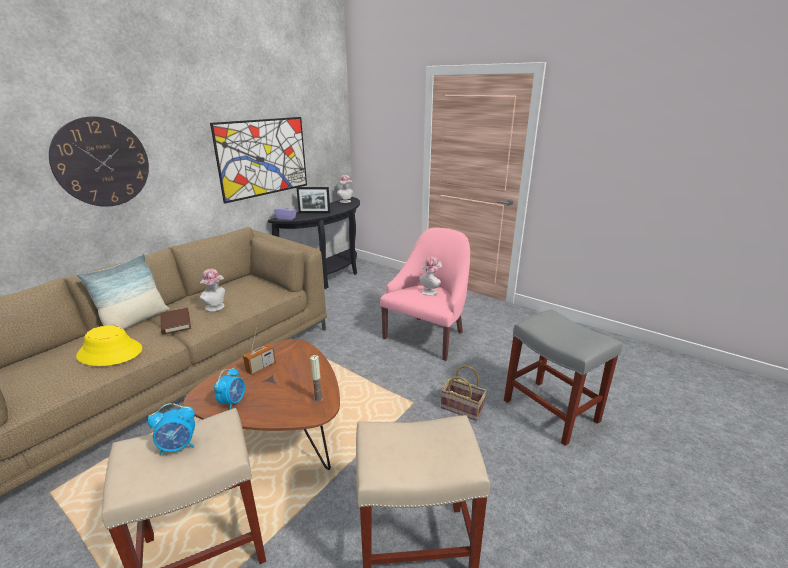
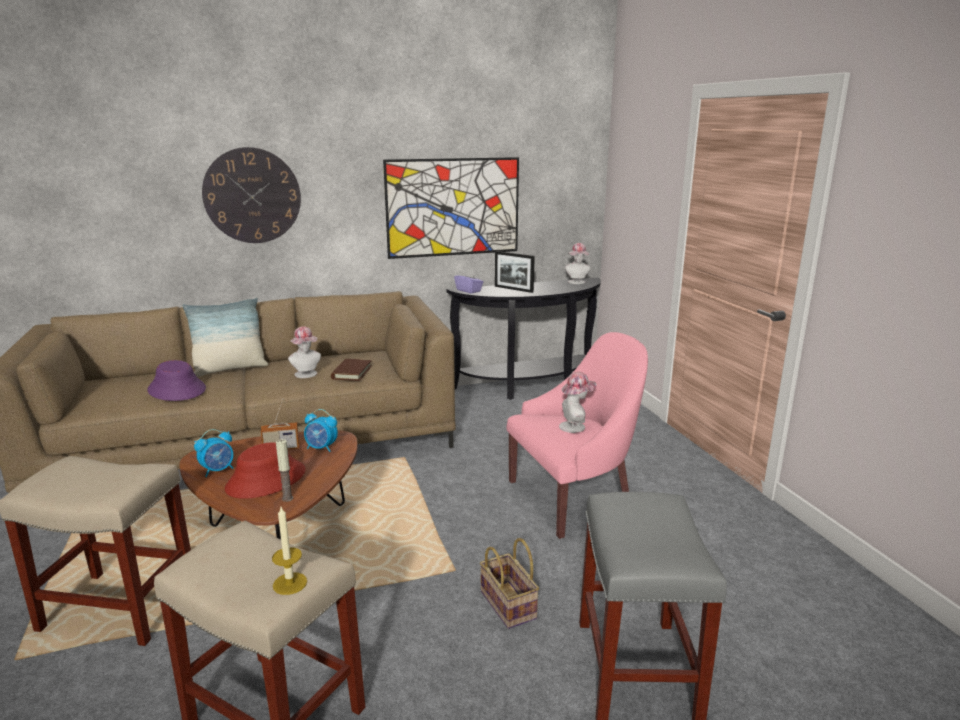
camera: 35 degrees right, 5 degrees down
(110, 352) = (177, 389): yellow hat -> purple hat
(176, 323) = (255, 379): brown book -> brown book (352, 372)
(178, 446) = (94, 476): alarm clock -> alarm clock (321, 448)
(283, 393) = (266, 480): none -> red hat
(461, 443) = (290, 583): none -> candle

